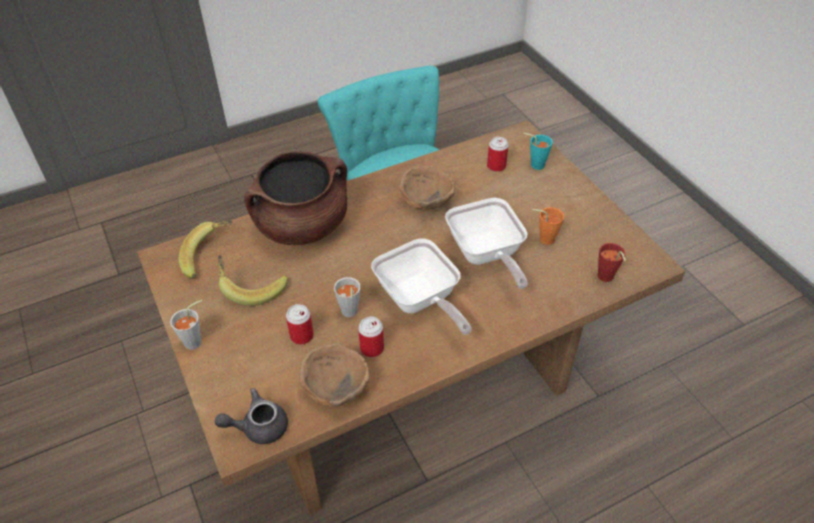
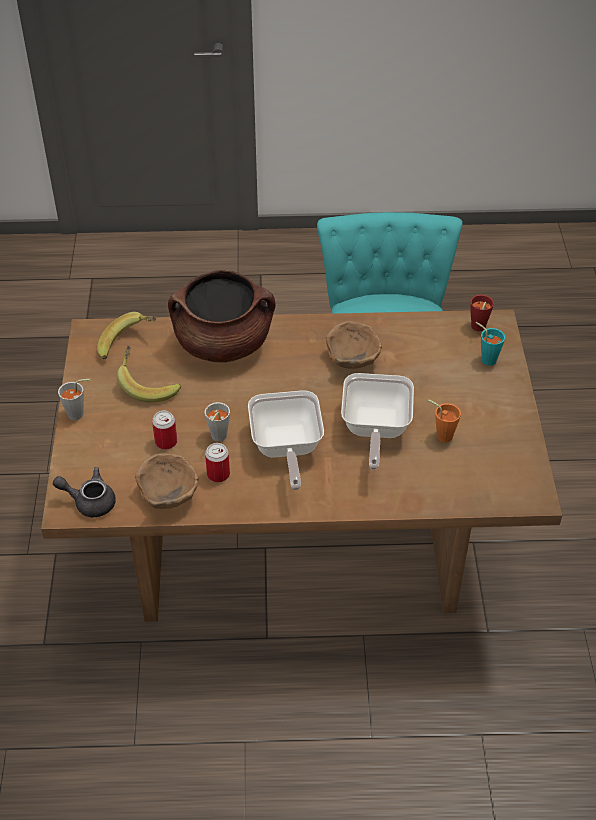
camera: 25 degrees right, 0 degrees up
(496, 166) = (445, 347): can -> none
(606, 279) = (475, 493): red cup -> red cup (477, 328)

